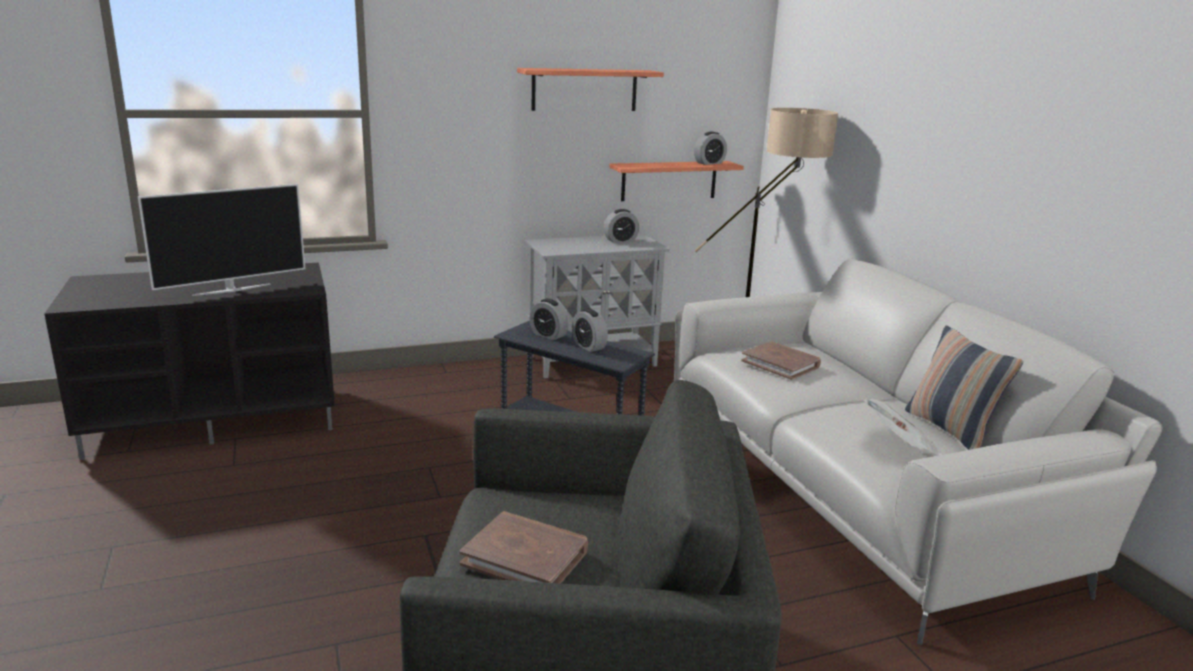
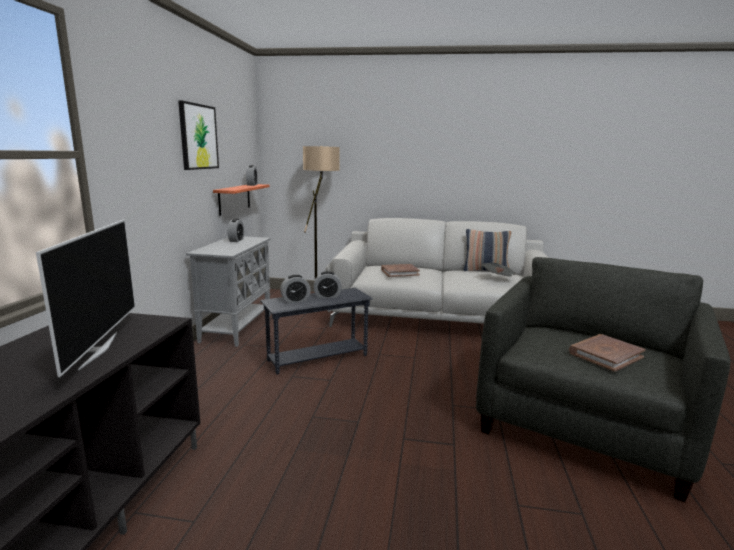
camera: 60 degrees left, 5 degrees down
(584, 90) = (198, 137): shelf -> picture

